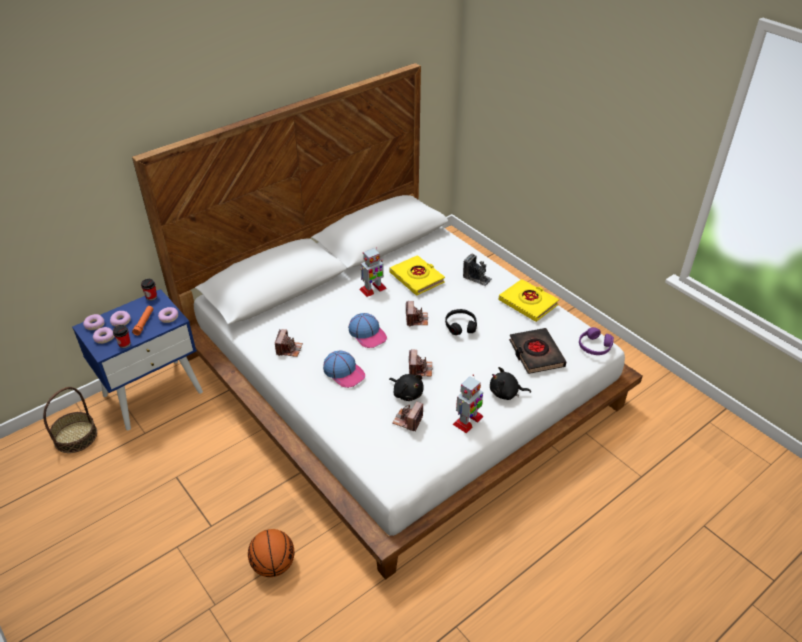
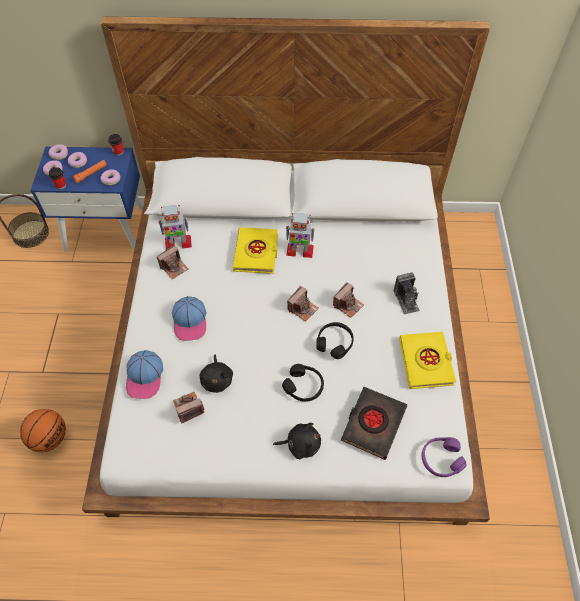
camera: 40 degrees right, 15 degrees up
(367, 334) = (247, 295): cap -> cap (145, 377)
(417, 278) = (349, 264): yellow book -> yellow book (256, 253)
(420, 369) = (252, 363): camera -> camera (348, 305)
(467, 421) = (238, 446): toy robot -> toy robot (178, 243)
(469, 361) = (304, 386): none -> black headphones
(506, 393) = (301, 444): black plush toy -> black plush toy turned 135 degrees clockwise

